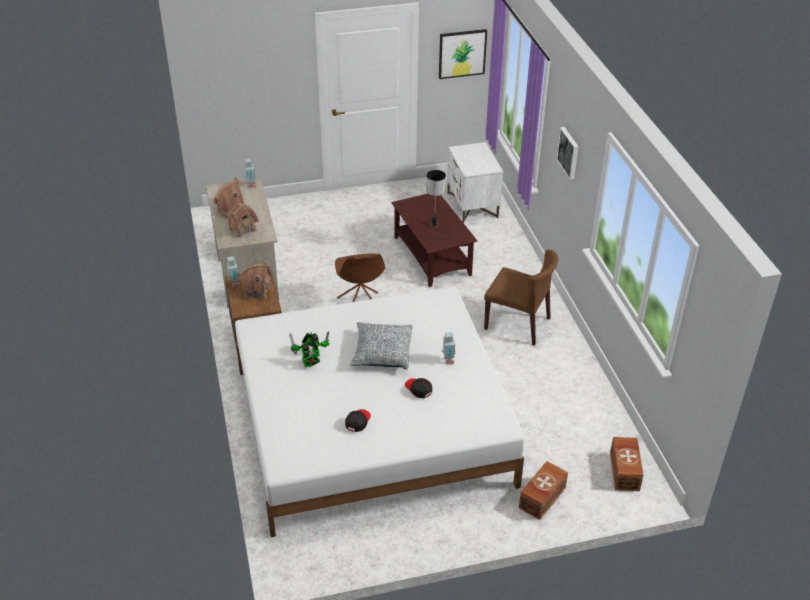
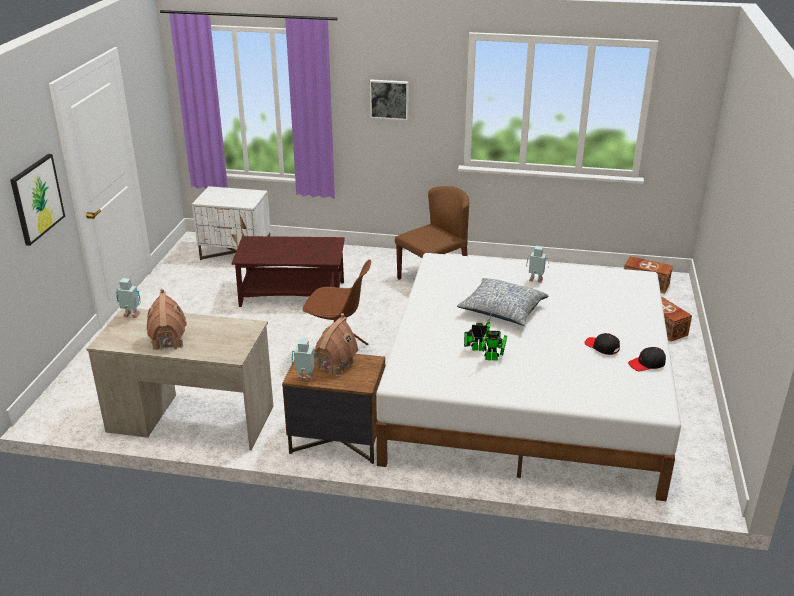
camera: 65 degrees left, 10 degrees down
(242, 229) = (220, 339): toy house -> none
(418, 389) = (569, 304): black cap -> black cap (647, 364)
(434, 225) = (298, 250): table lamp -> none
(462, 53) = (151, 101): picture -> picture (37, 198)

